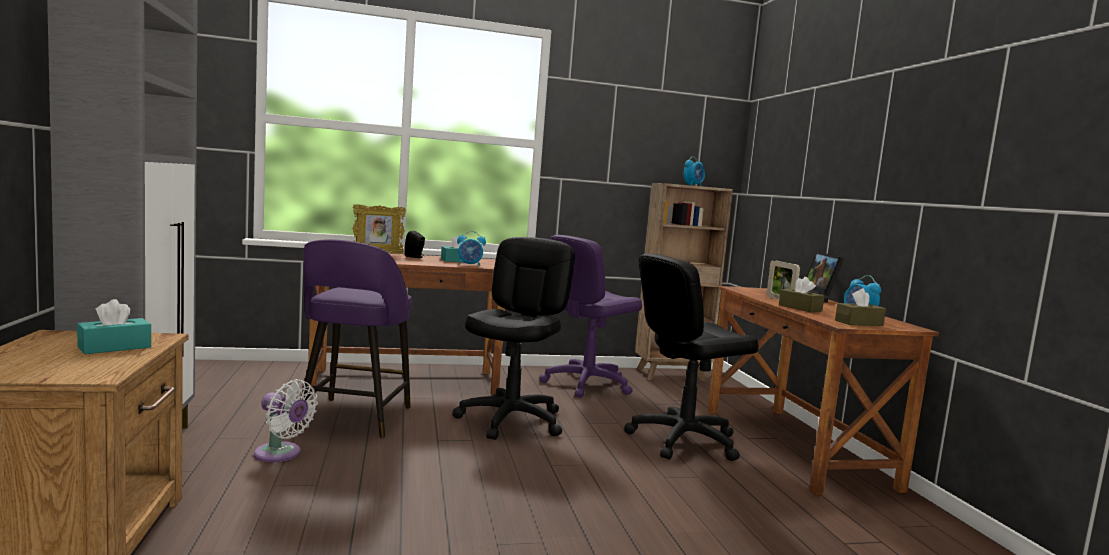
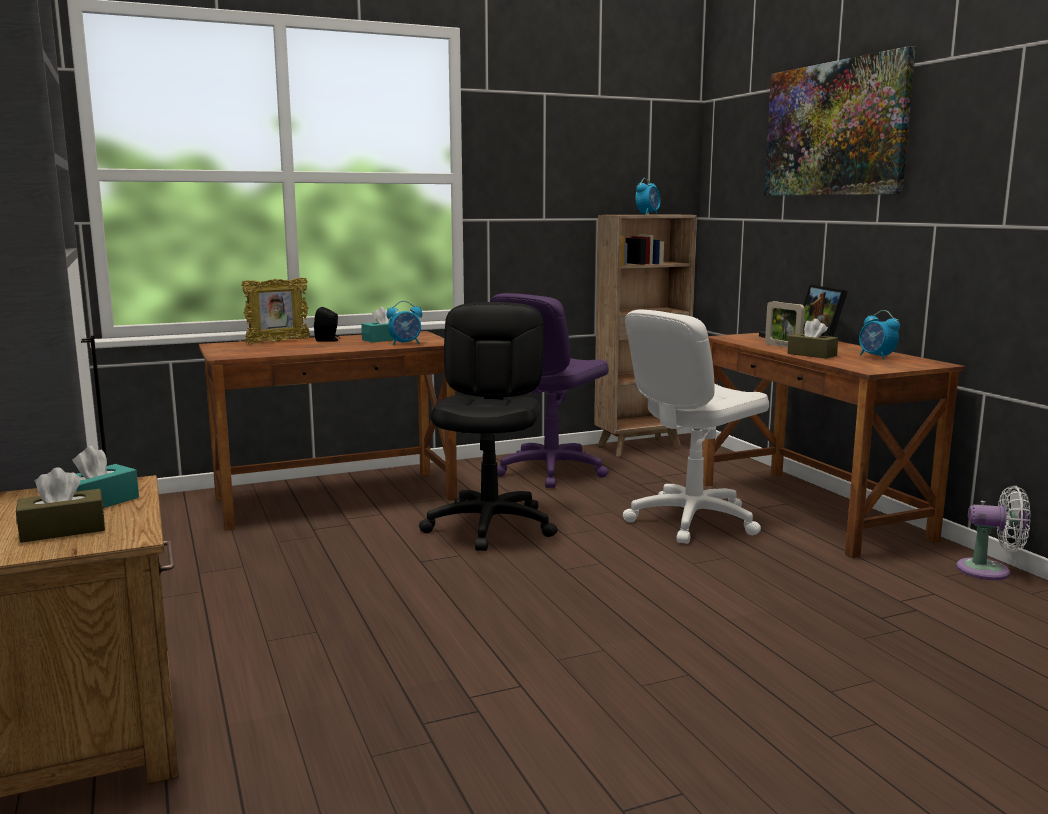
camera: 10 degrees left, 5 degrees up
(281, 454) = (248, 605): white fan -> white fan (989, 571)
(353, 419) = (304, 552): purple stool -> none
(683, 440) = (691, 520): black office chair -> white office chair
(845, 121) = (834, 129): none -> picture
(859, 323) = (883, 365): brown tissue box -> brown tissue box (63, 530)

